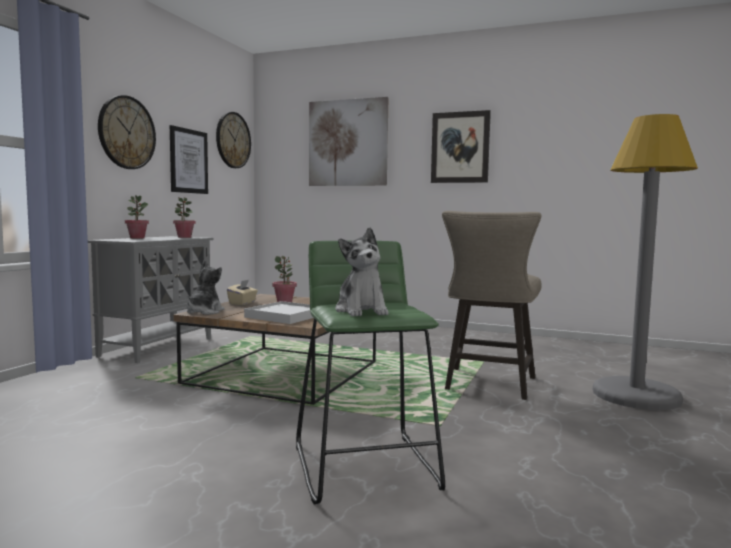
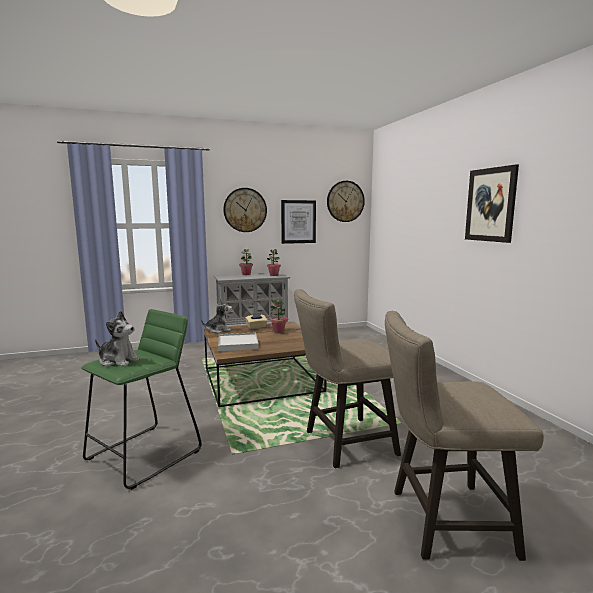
camera: 50 degrees right, 5 degrees up
(347, 143) = (416, 200): picture -> none
(362, 311) = (118, 361): plush toy -> plush toy turned 105 degrees counterclockwise
(635, 395) = (442, 521): grey floor lamp -> beige stool

